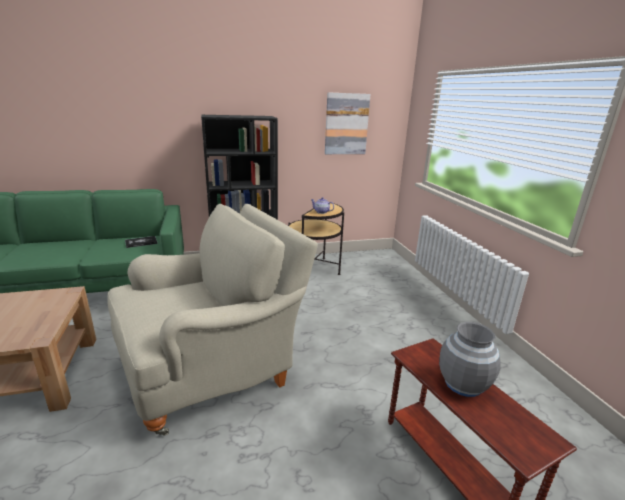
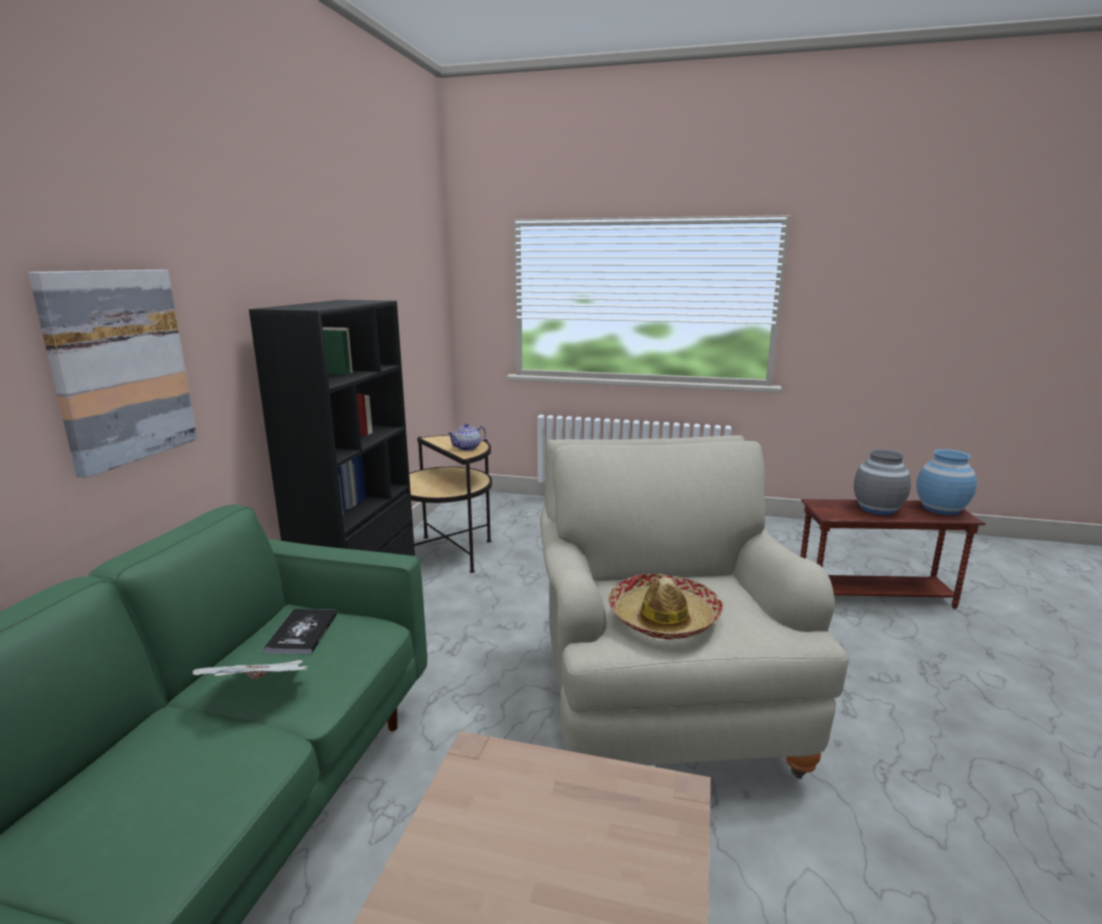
camera: 60 degrees left, 5 degrees down
(100, 248) = (262, 691): none -> newspaper
(153, 299) = (664, 618): none -> hat
(346, 124) = (405, 303): picture -> picture (120, 367)
(527, 435) = (941, 509): none -> blue vase

